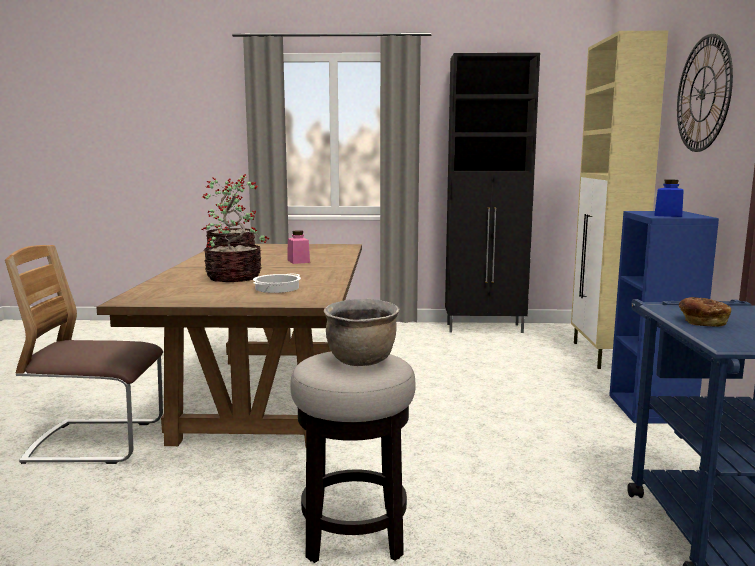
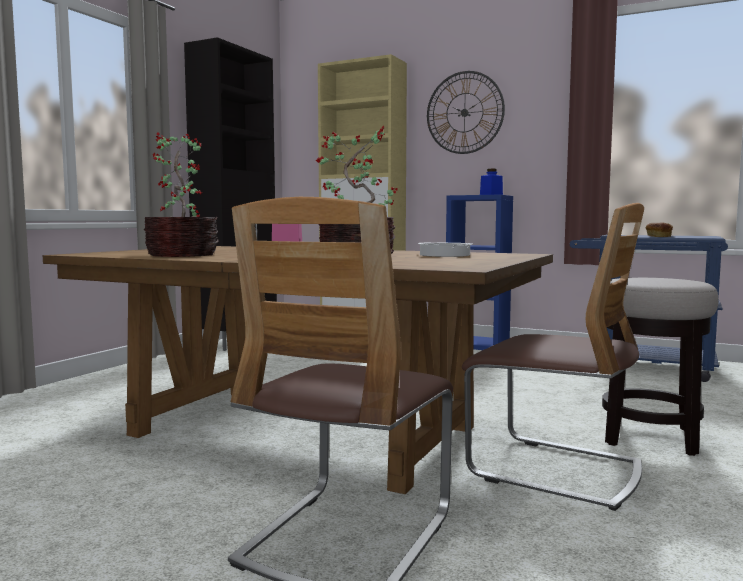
camera: 65 degrees left, 5 degrees down
(231, 491) = (555, 470): none -> chair
(362, 361) = (658, 277): brown cooking pot -> none

